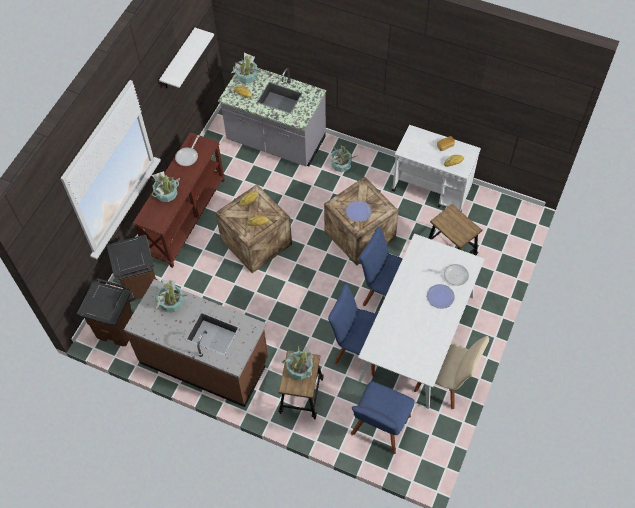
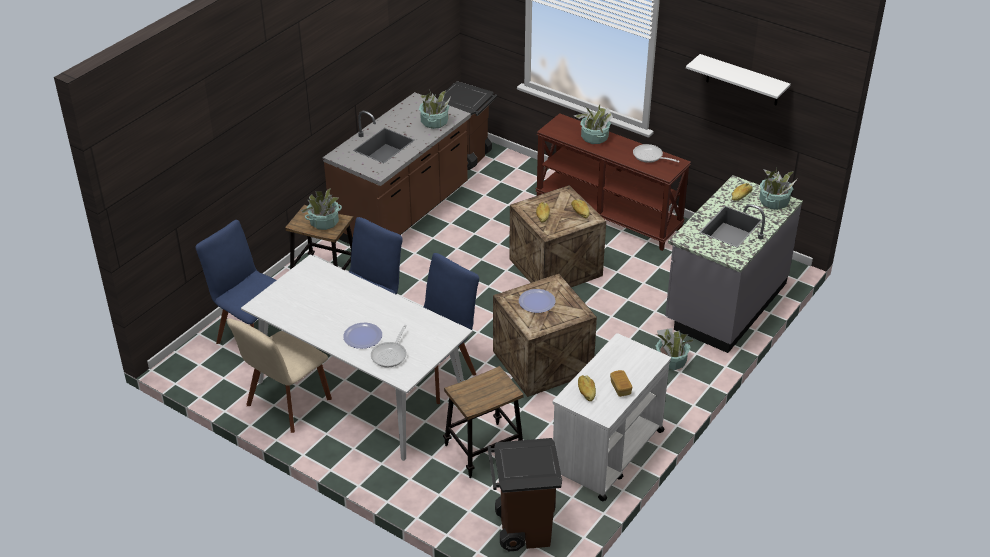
camera: 100 degrees right, 20 degrees down
(140, 287) = (516, 175): brown trash can -> brown trash can (522, 528)

